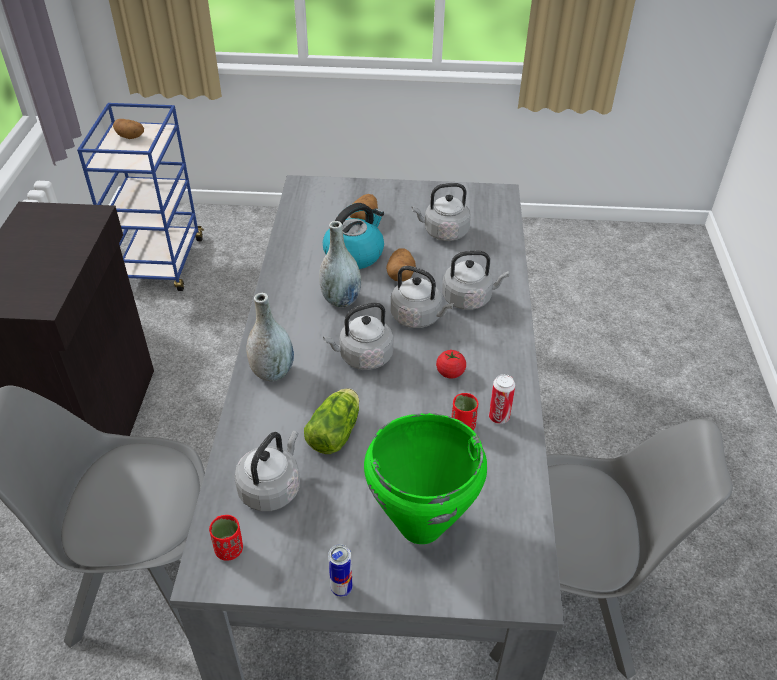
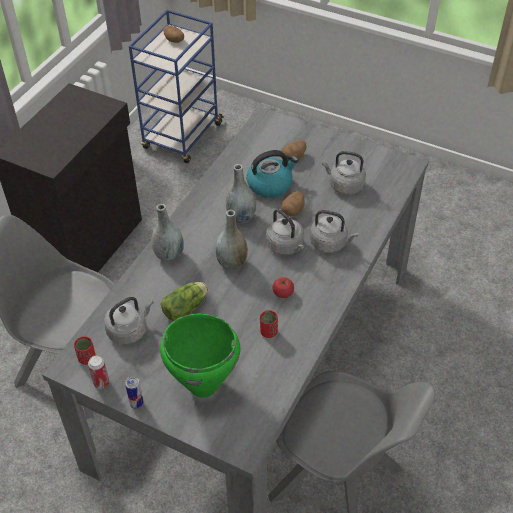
camera: 25 degrees right, 5 degrees up
(363, 357) = (232, 263): grey kettle -> grey vase
(499, 417) = (296, 334): can -> can (101, 383)

